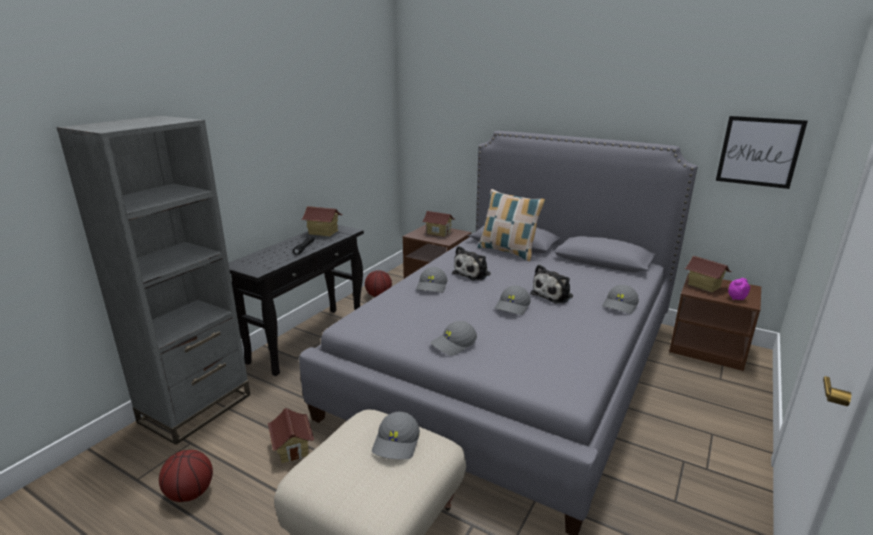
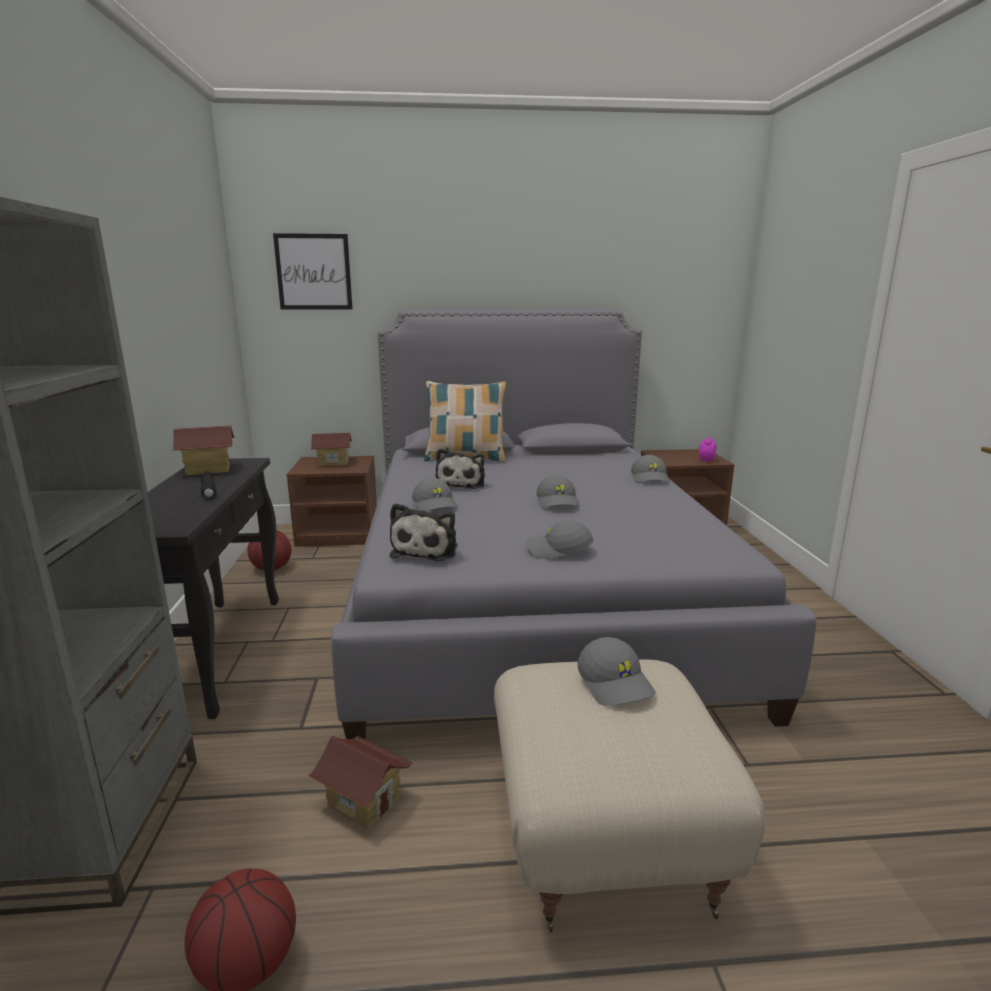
camera: 35 degrees left, 5 degrees down
(454, 344) = (558, 550): grey cap -> grey cap turned 75 degrees clockwise
(553, 295) = (578, 484): plush toy -> plush toy (427, 550)
(704, 286) = (669, 457): toy house -> none
(759, 152) = (690, 310): picture -> picture (313, 272)

